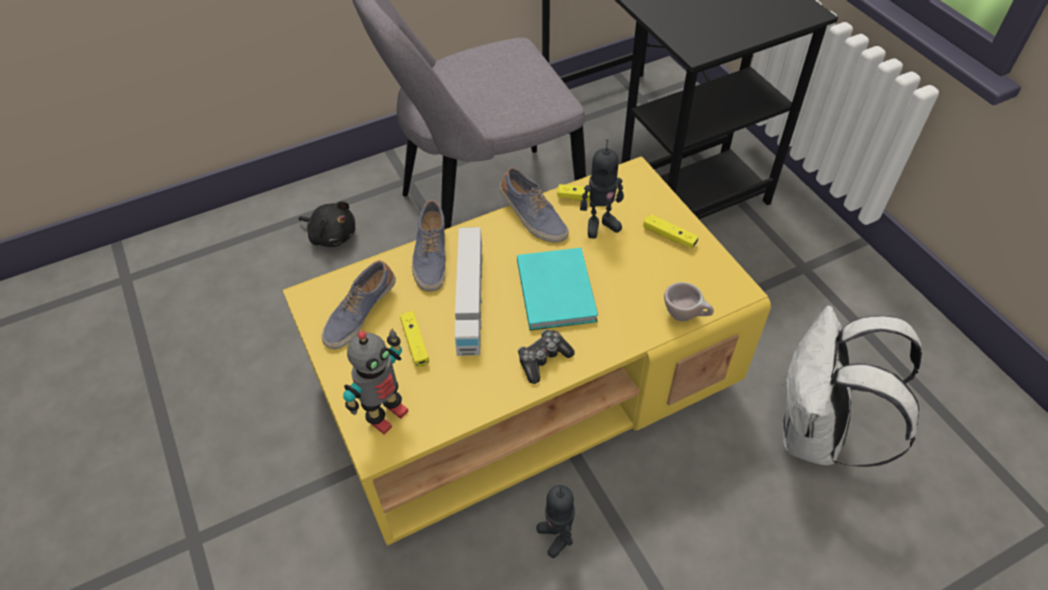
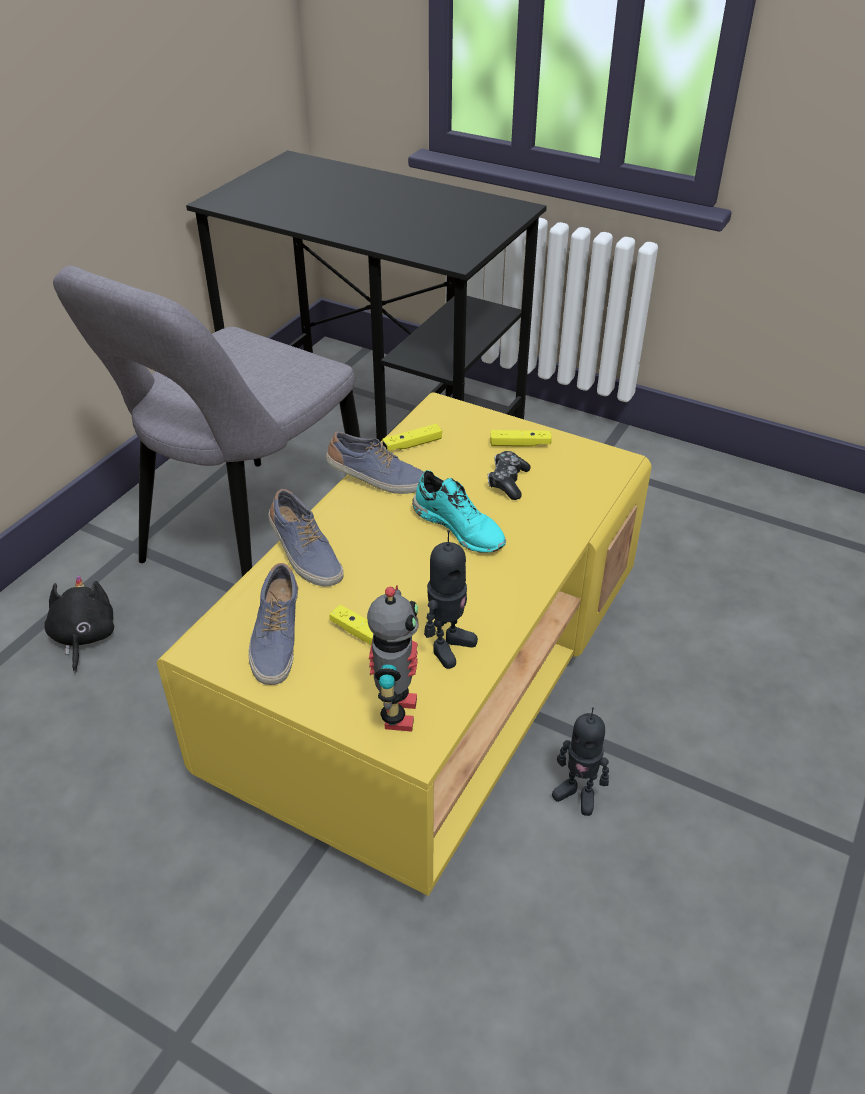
camera: 35 degrees left, 10 degrees down
(332, 235) = (83, 637): black plush toy -> black plush toy turned 90 degrees counterclockwise
(470, 300) = (384, 574): toy truck -> none
(543, 359) = (505, 590): game controller -> game controller (508, 482)
(557, 289) = (460, 528): turquoise book -> turquoise shoe
(600, 225) = (449, 459): toy robot -> toy robot (448, 646)
(685, 315) = (594, 499): beige cup -> none
(815, 434) = (716, 589): white backpack -> none

